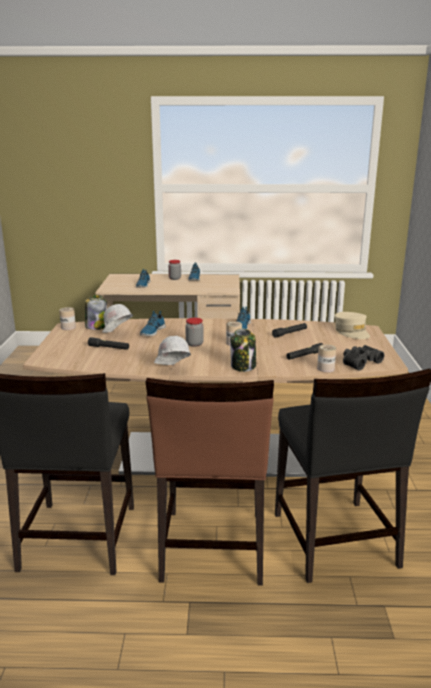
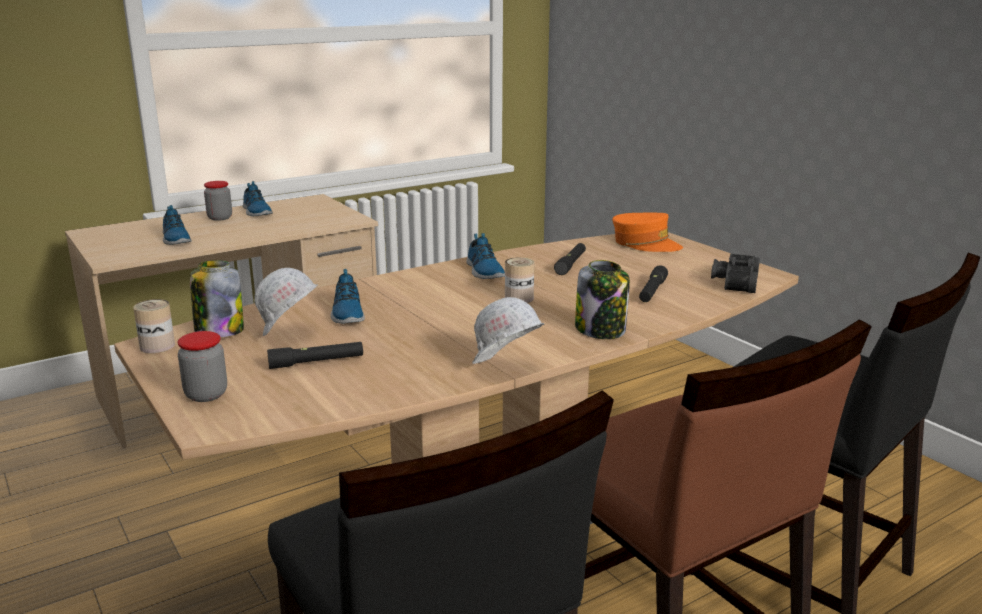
camera: 35 degrees left, 0 degrees up
(194, 344) = (460, 315): jar -> jar (206, 394)
(325, 368) = (712, 302): can -> none
(351, 332) = (645, 244): beige cap -> orange cap

